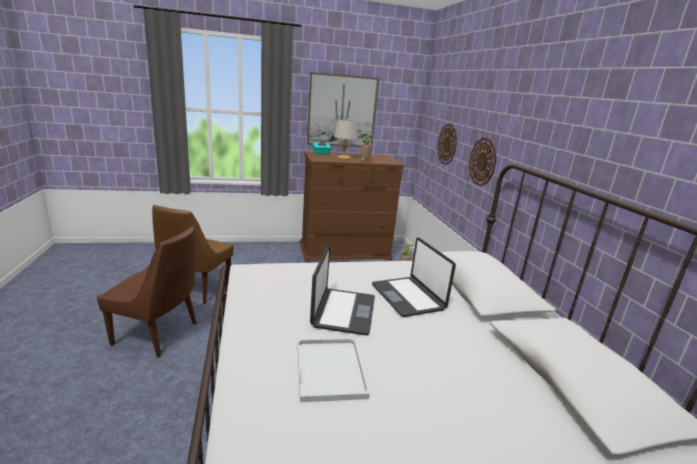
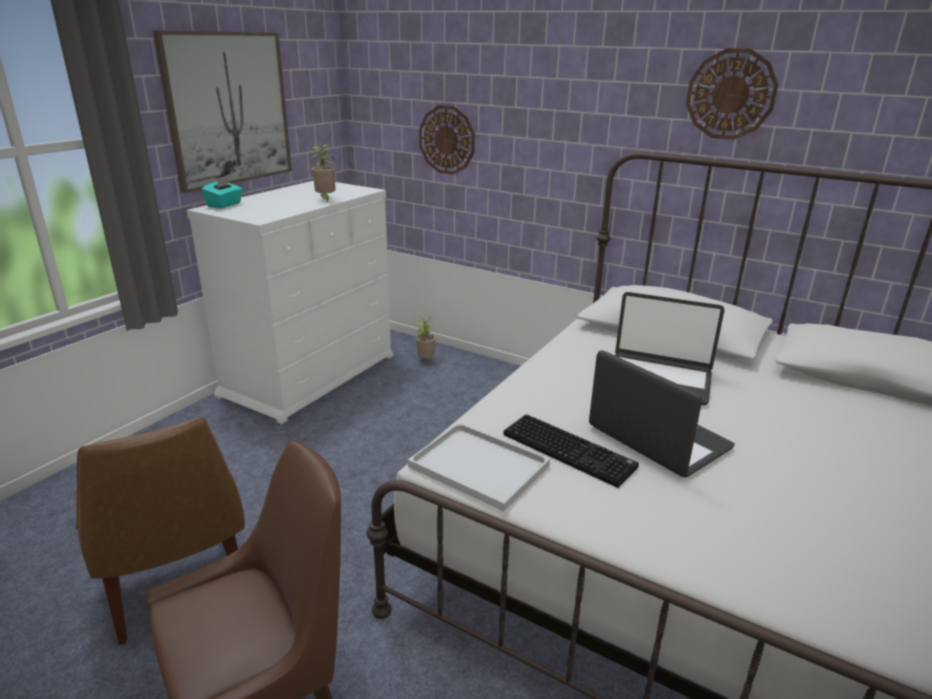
camera: 45 degrees left, 5 degrees up
(297, 292) = (570, 450): none -> keyboard
(331, 370) = (796, 509): white tray -> white tray (481, 466)
(344, 157) = (279, 202): grey table lamp -> none
(345, 251) = (310, 374): brown dresser -> white dresser
(482, 162) = (551, 158): wall clock -> wall clock (730, 94)

